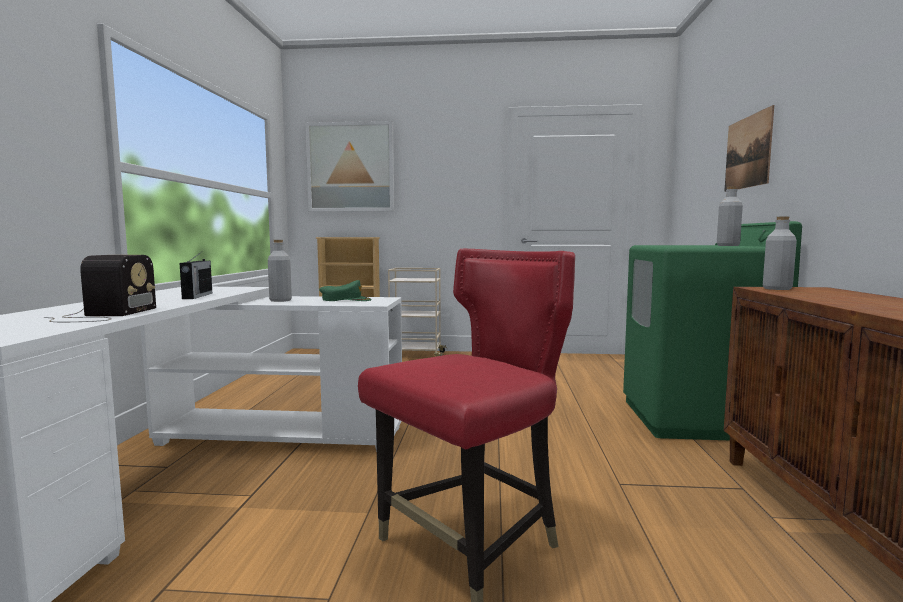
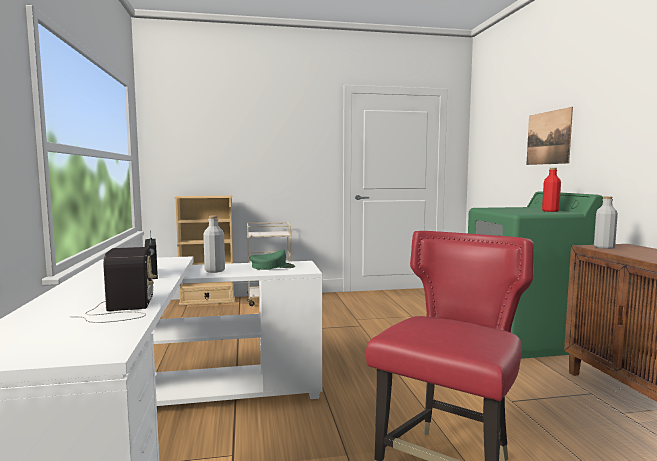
camera: 15 degrees left, 0 degrees up
(350, 167) = (203, 131): picture -> none
(728, 245) = (550, 211): grey bottle -> red bottle

